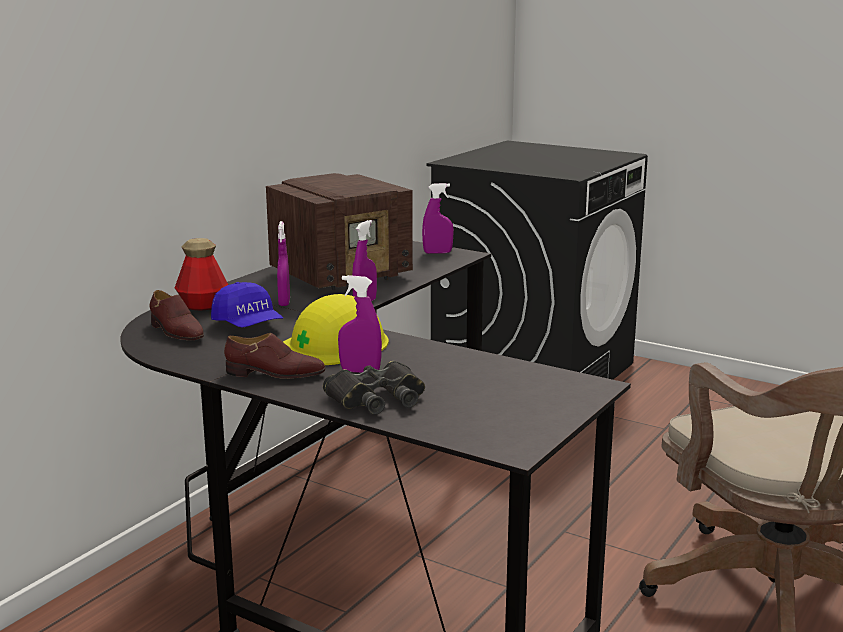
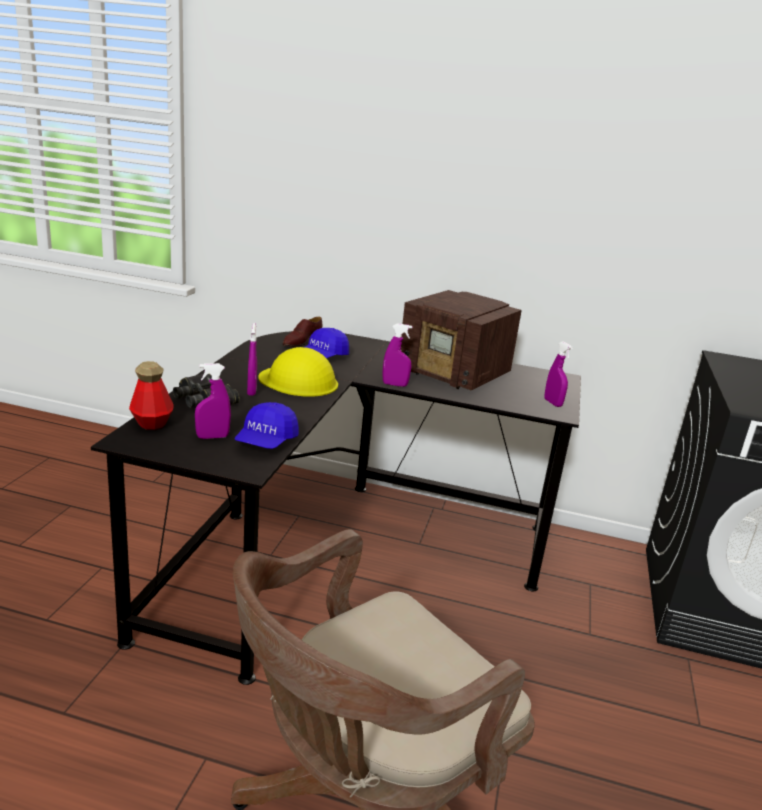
camera: 70 degrees right, 5 degrees up
(203, 306) = (354, 343): bottle -> bottle (152, 423)
(275, 374) = (239, 370): brown shoe -> none
(284, 302) = (376, 362): purple spray bottle -> purple spray bottle (212, 437)
(522, 373) = (266, 442): none -> blue cap

